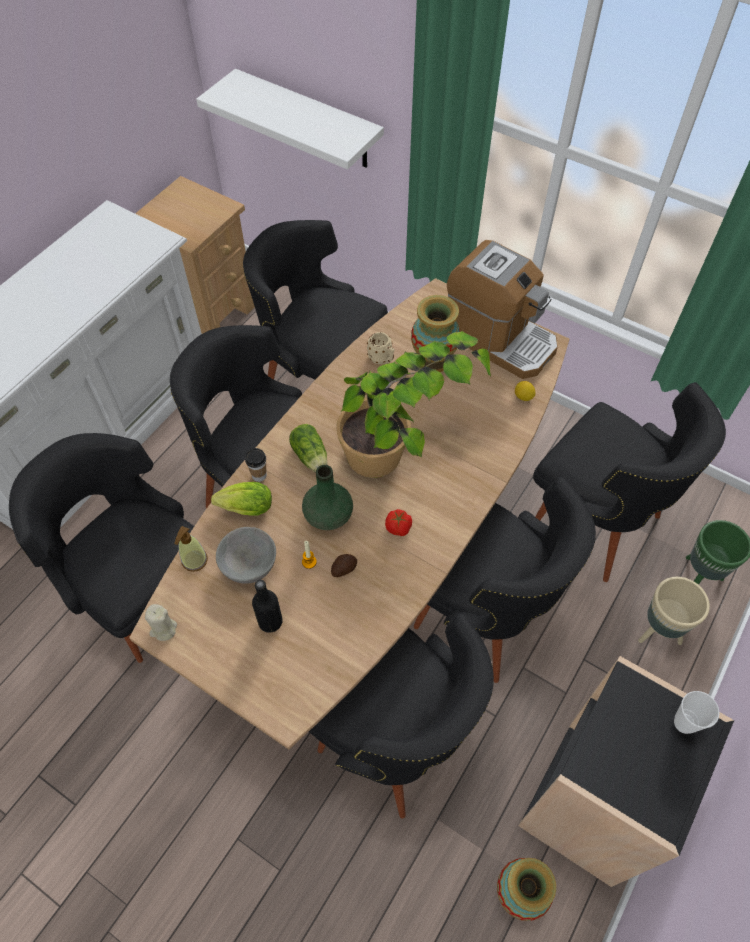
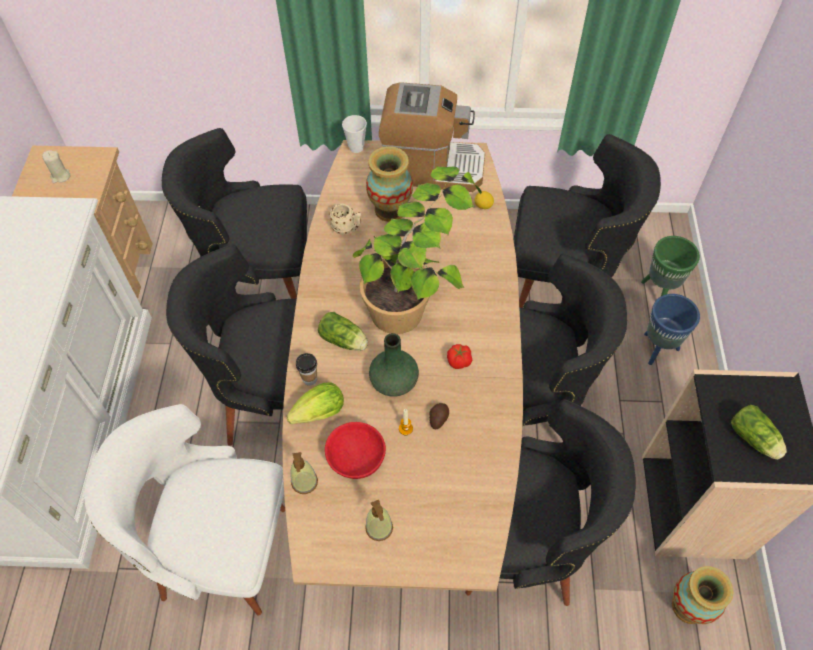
camera: 30 degrees left, 0 degrees up
(147, 596) = (226, 553): black chair -> white chair
(163, 629) = (320, 556): beige candle -> beige candle (60, 176)
(227, 634) = (379, 528): none -> soap dispenser
(248, 566) = (356, 460): grey bowl -> red bowl
(270, 621) = (408, 496): black bottle -> none
(309, 120) = (154, 41): white shelf -> none
(633, 759) = (754, 440): none -> lettuce
(658, 632) = (658, 349): beige planter -> blue planter
(684, 723) = (769, 393): cup -> cup (356, 148)

